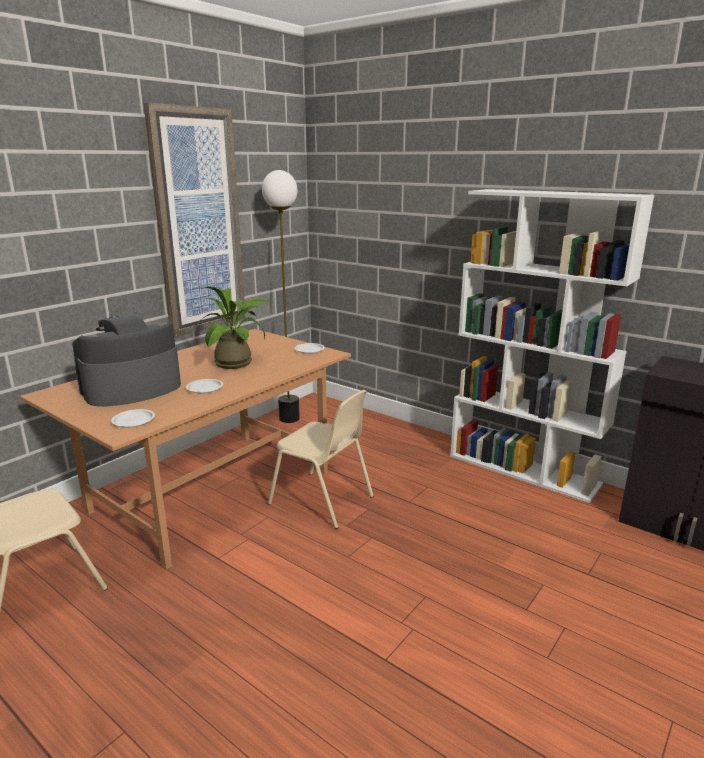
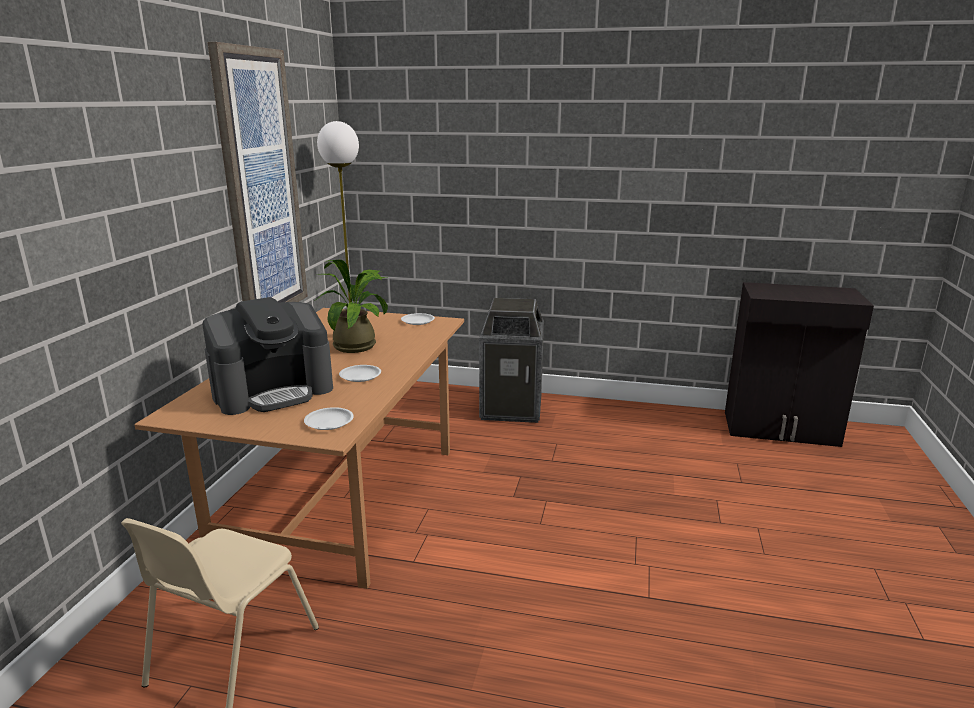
camera: 25 degrees left, 0 degrees up
(131, 389) = (273, 391): coffee machine -> coffee machine turned 150 degrees counterclockwise
(322, 500) = (469, 479): beige chair -> none
(414, 445) = (512, 408): none -> trash can
(524, 469) = (625, 410): white bookcase -> none

